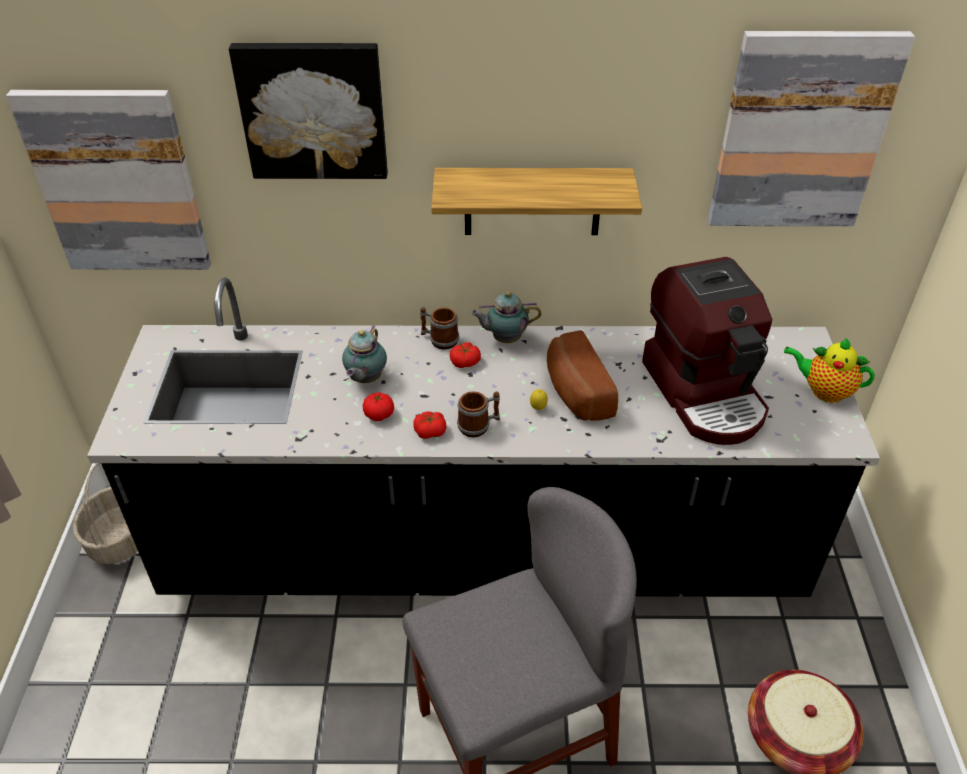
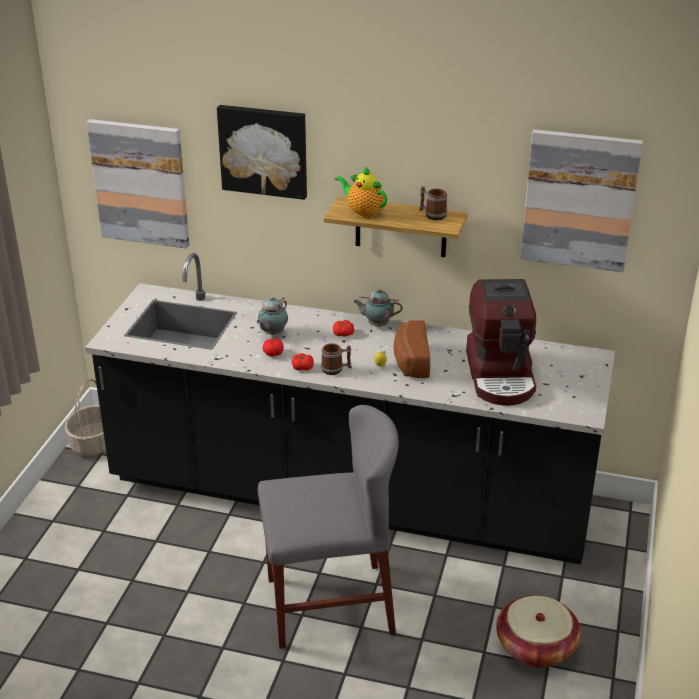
camera: 15 degrees right, 10 degrees down
(439, 340) = (331, 319): mug -> mug (432, 214)
(823, 391) = (588, 387): teapot -> teapot (363, 212)

